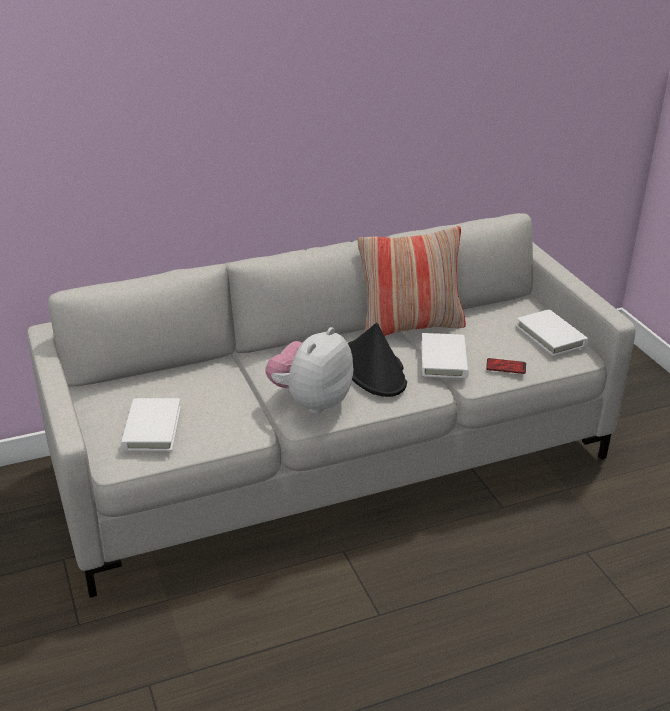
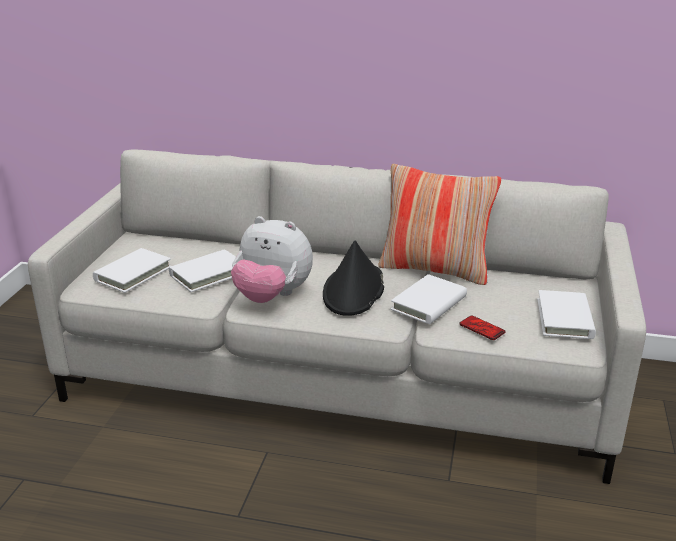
camera: 35 degrees right, 5 degrees down
(226, 401) = (208, 274): none -> white book
(311, 401) = (272, 296): plush toy -> plush toy turned 135 degrees counterclockwise

